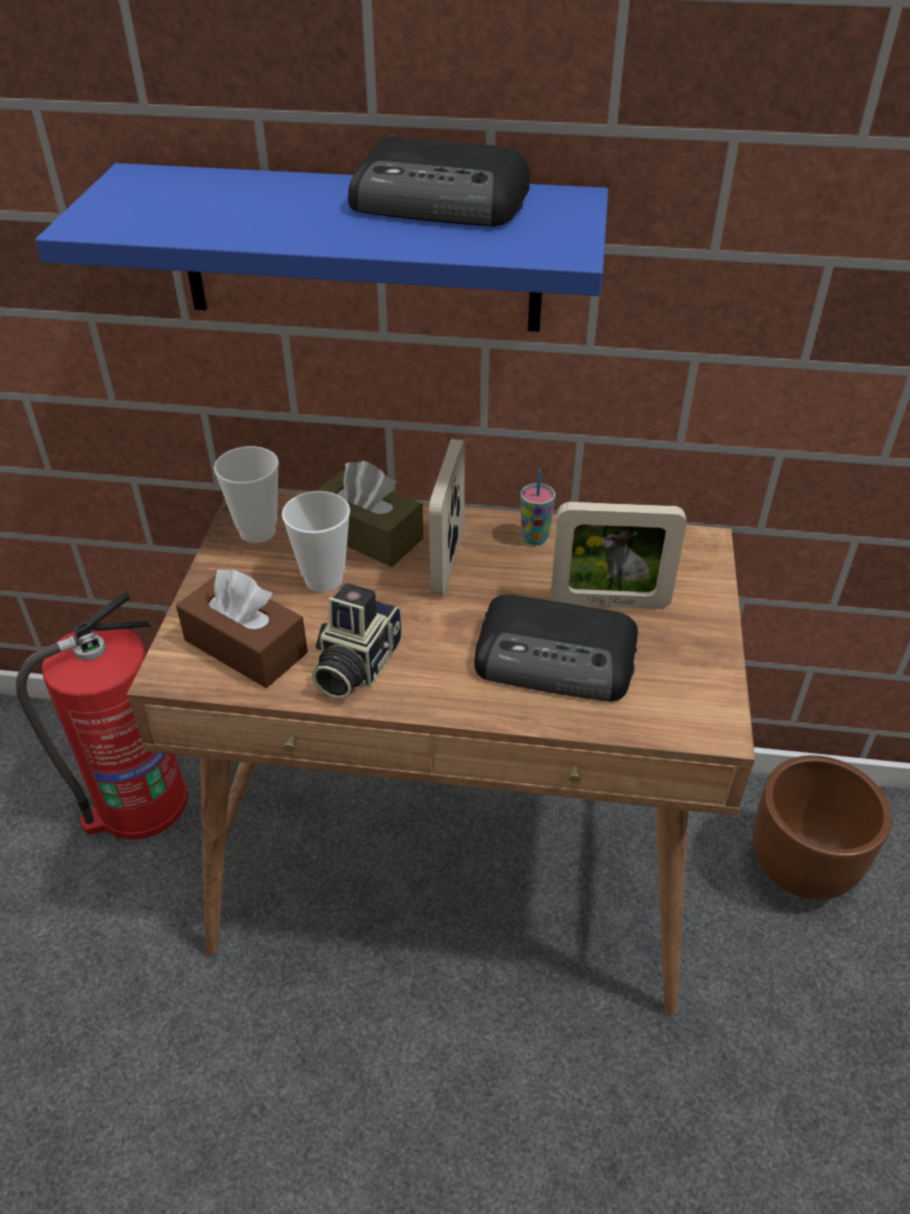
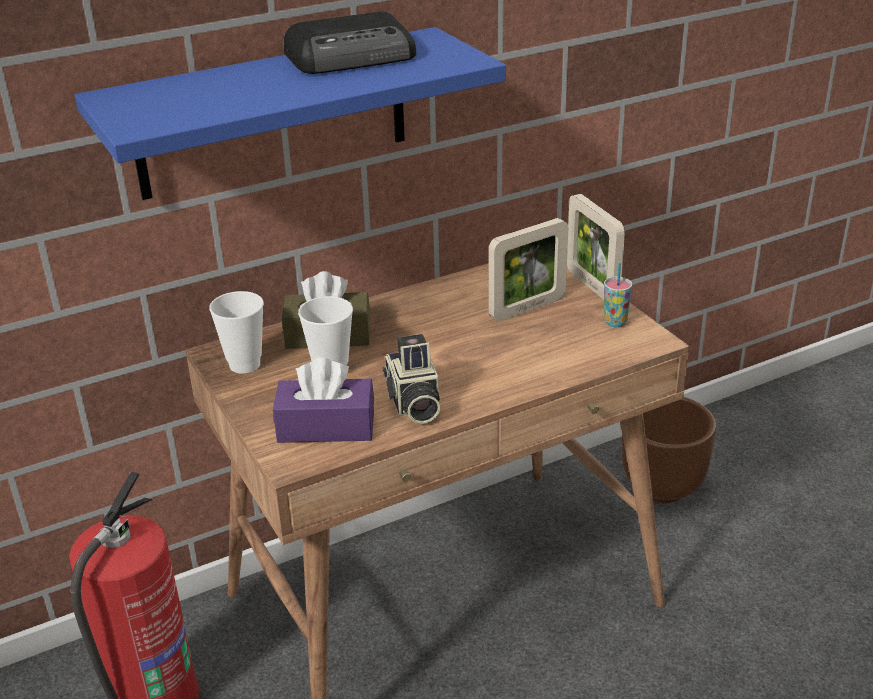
camera: 35 degrees left, 10 degrees down
(246, 646) = (326, 427): brown tissue box -> purple tissue box
(448, 561) = (402, 328): picture frame -> picture frame (592, 285)
(535, 538) = (441, 294): cup -> cup (615, 322)
(557, 659) = (532, 347): radio -> none

